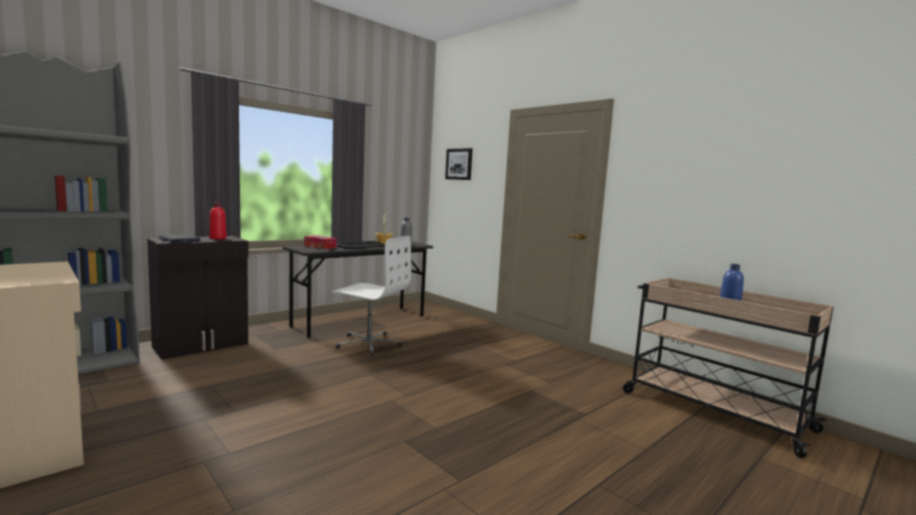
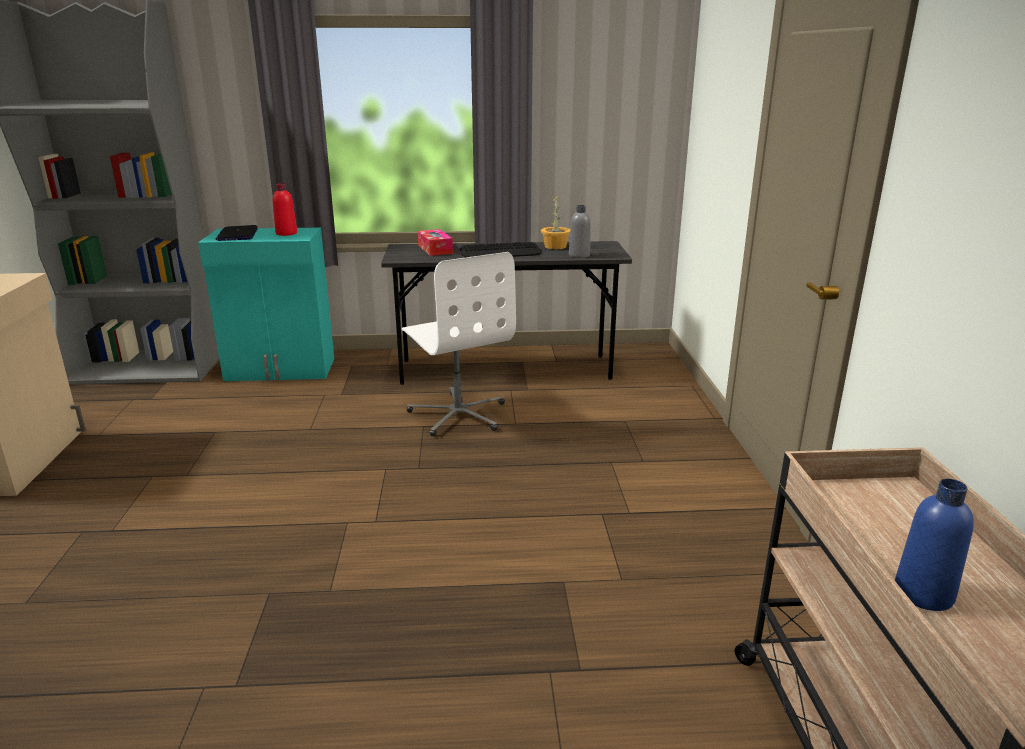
camera: 40 degrees right, 15 degrees up
(202, 345) = (281, 370): black cabinet -> turquoise cabinet
(459, 164) = (716, 94): picture -> none

